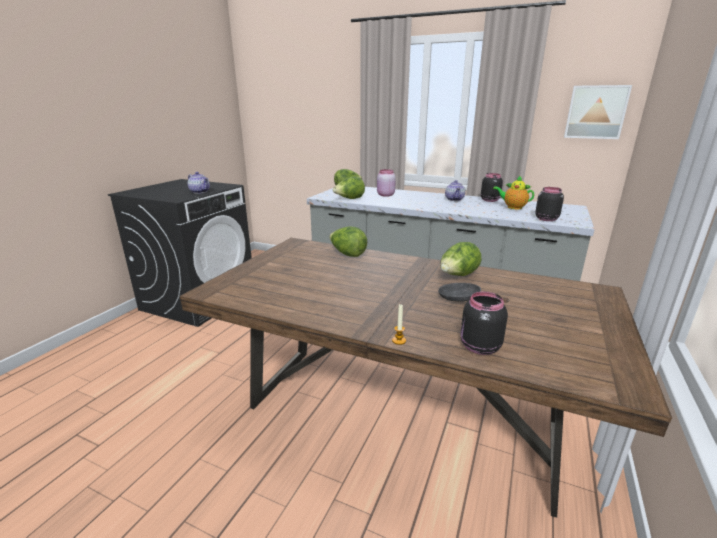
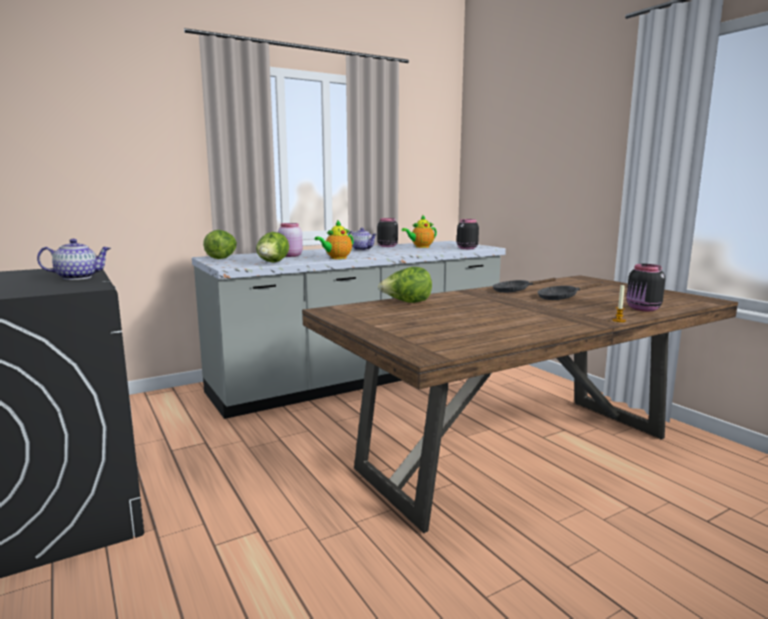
camera: 55 degrees left, 10 degrees down
(398, 204) = (336, 258): none -> teapot
(458, 276) = (515, 291): lettuce -> black frying pan
(595, 112) = (433, 159): picture -> none

